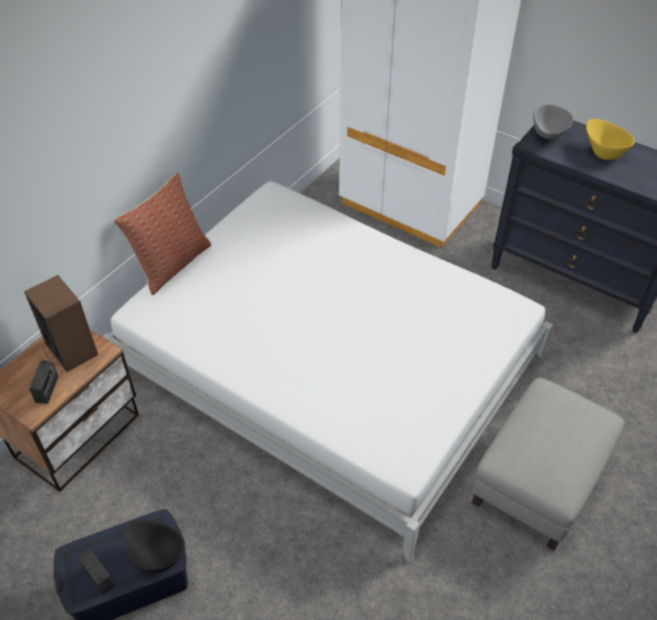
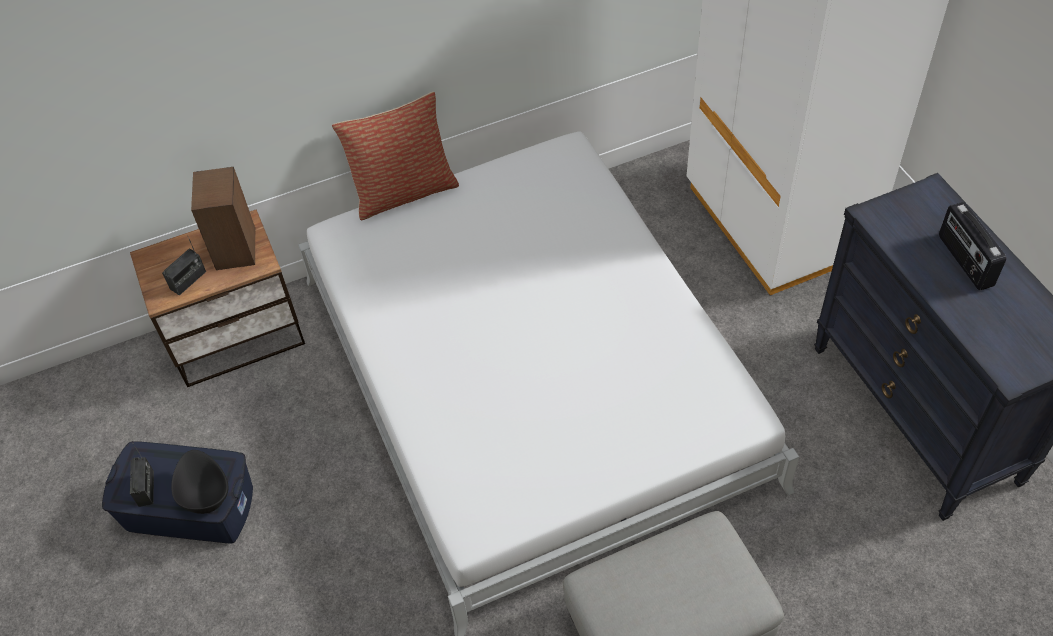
camera: 35 degrees right, 5 degrees up
(548, 136) = (907, 210): grey bowl -> none
(603, 151) = (964, 261): yellow bowl -> radio

